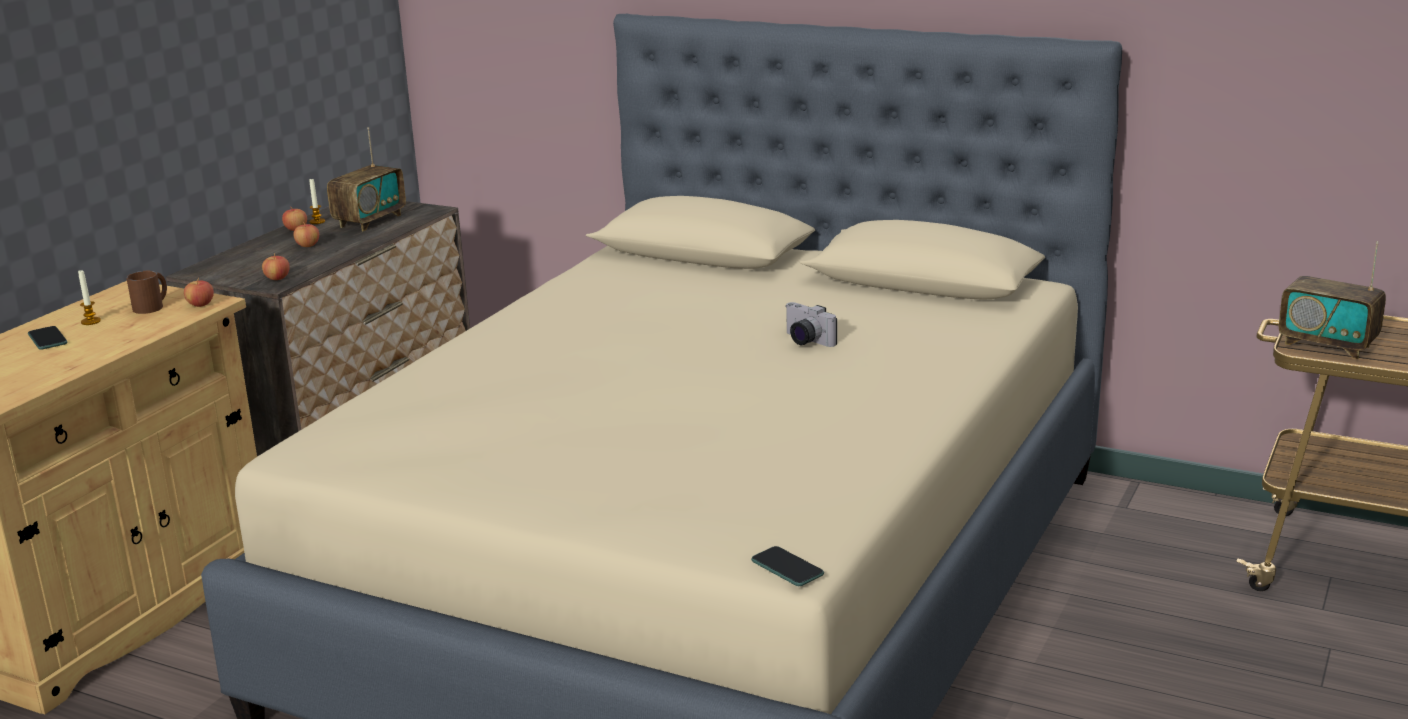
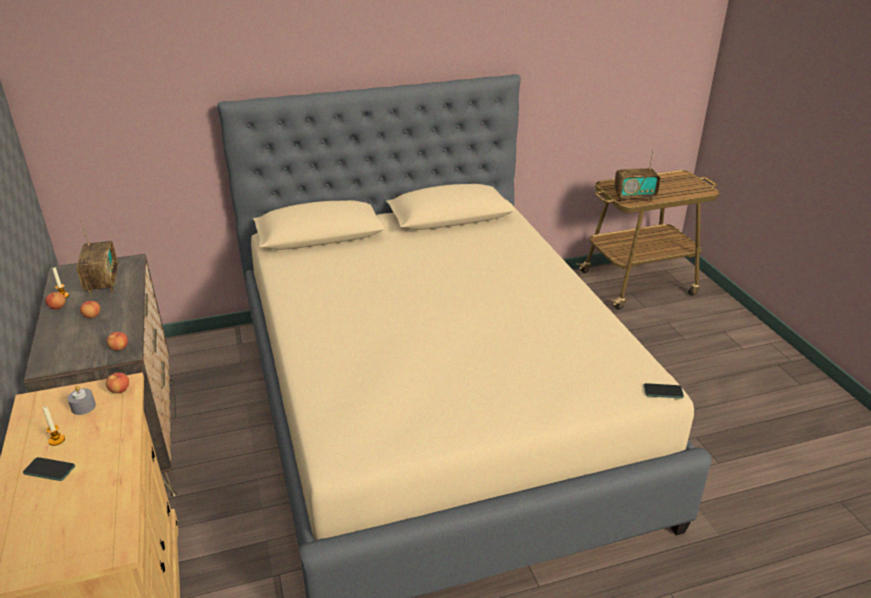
camera: 45 degrees left, 10 degrees up
(152, 306) = (83, 407): brown mug -> grey candle
(804, 341) = (461, 270): camera -> none

